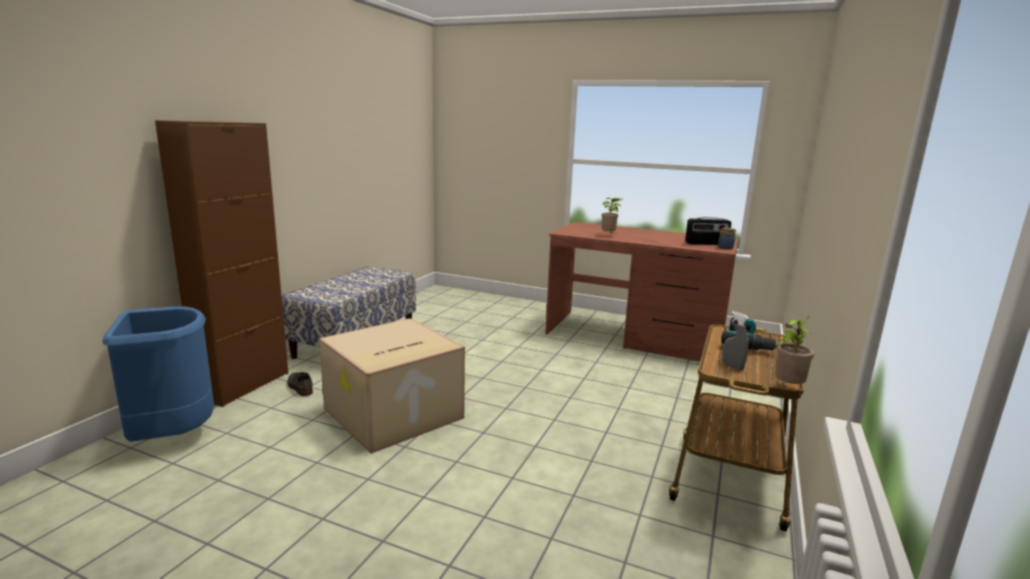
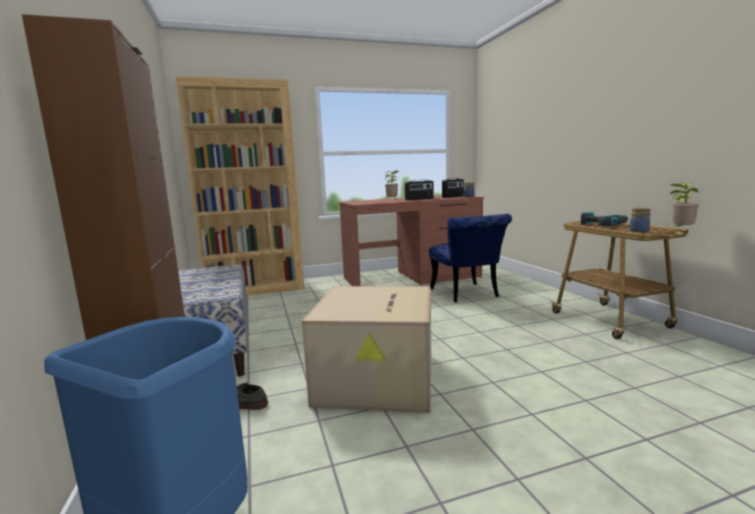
camera: 40 degrees left, 5 degrees down
(475, 299) = (256, 289): none -> brown bookcase
(642, 378) = (467, 294): none -> blue chair
(648, 239) = (419, 199): none -> radio
(732, 366) = (638, 231): grey spray bottle -> jar

